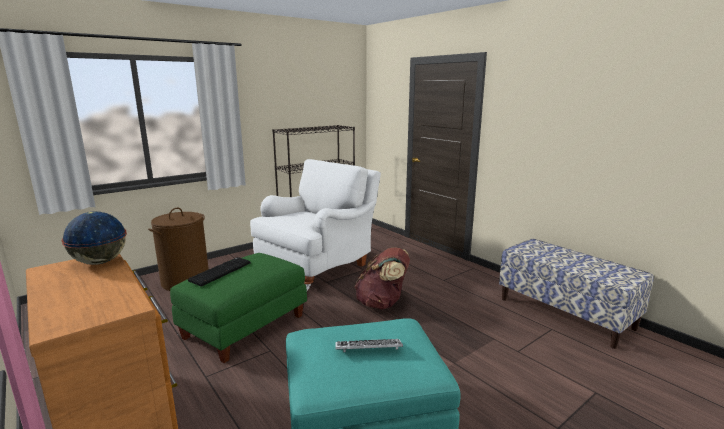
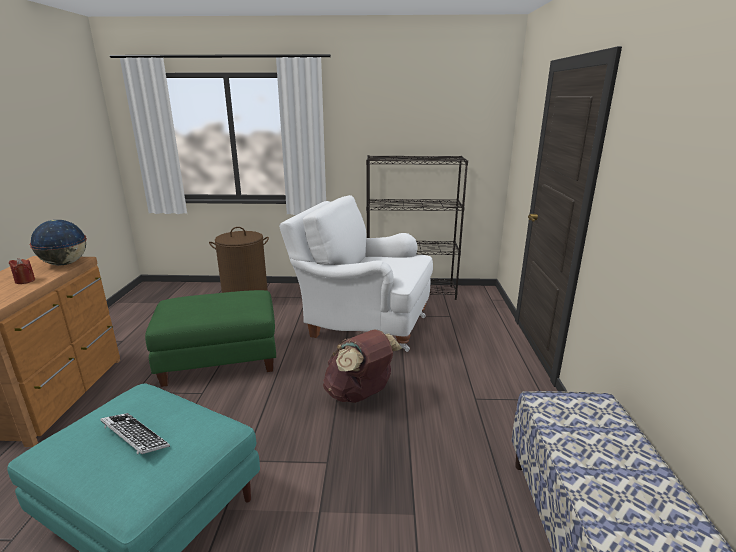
camera: 40 degrees right, 5 degrees up
(99, 282) = (25, 281): none -> red candle
(220, 271) = (199, 299): keyboard -> none
(318, 267) = (363, 324): white armchair -> white armchair turned 150 degrees counterclockwise

